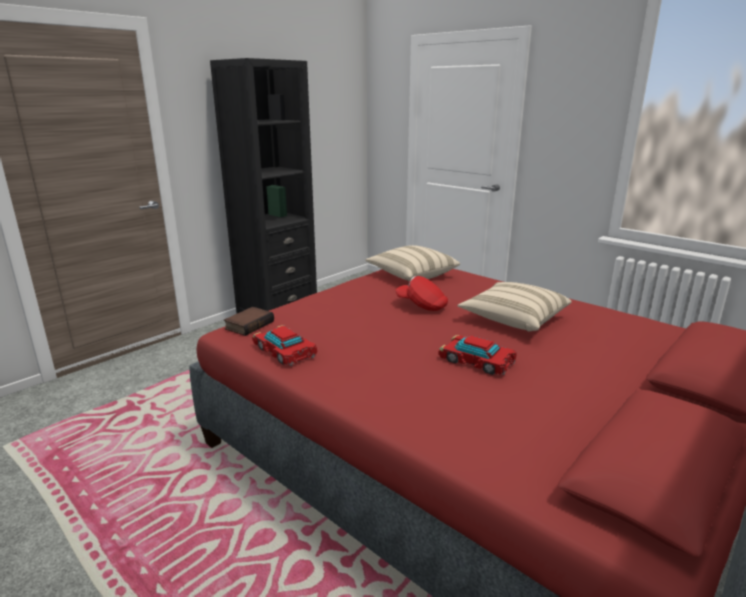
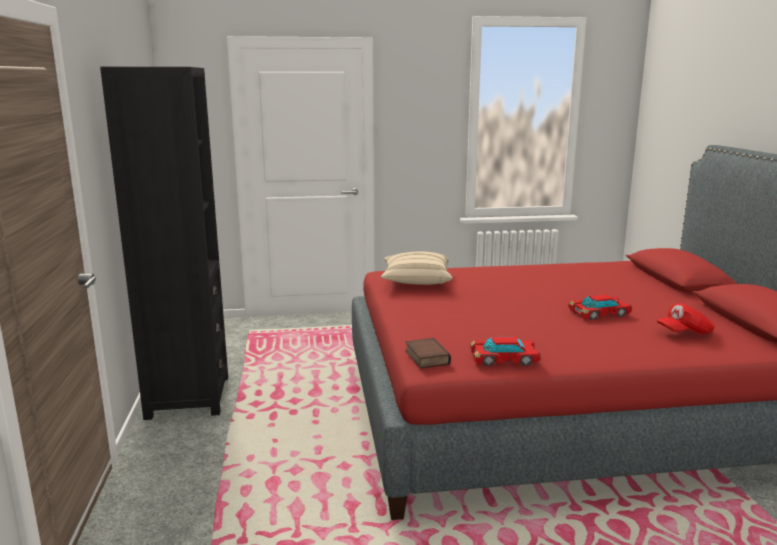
camera: 50 degrees left, 5 degrees down
(422, 305) = (486, 296): red cap -> red cap (684, 333)
(513, 319) = (549, 285): beige pillow -> none

